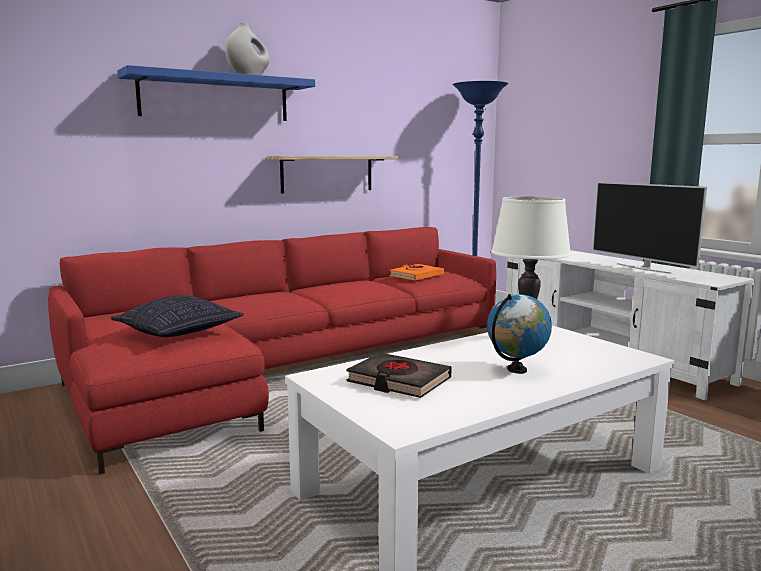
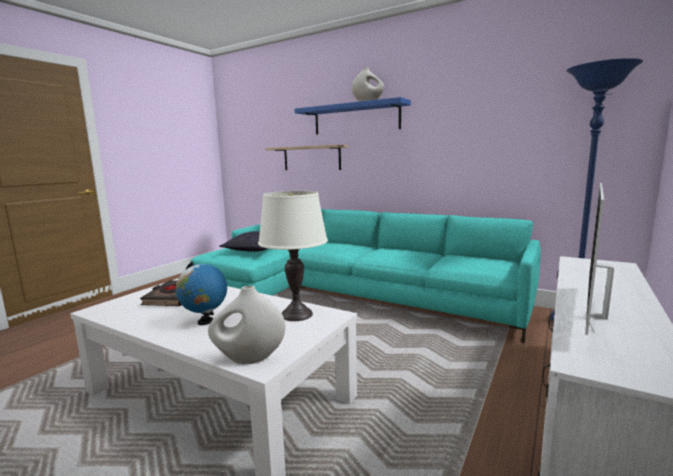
camera: 65 degrees right, 0 degrees up
(285, 369) = (348, 296): red sofa -> turquoise sofa
(327, 173) = (432, 167): shelf -> shelf (311, 158)
(416, 276) = (465, 259): orange book -> none
(626, 360) = (249, 359): none -> white vase

